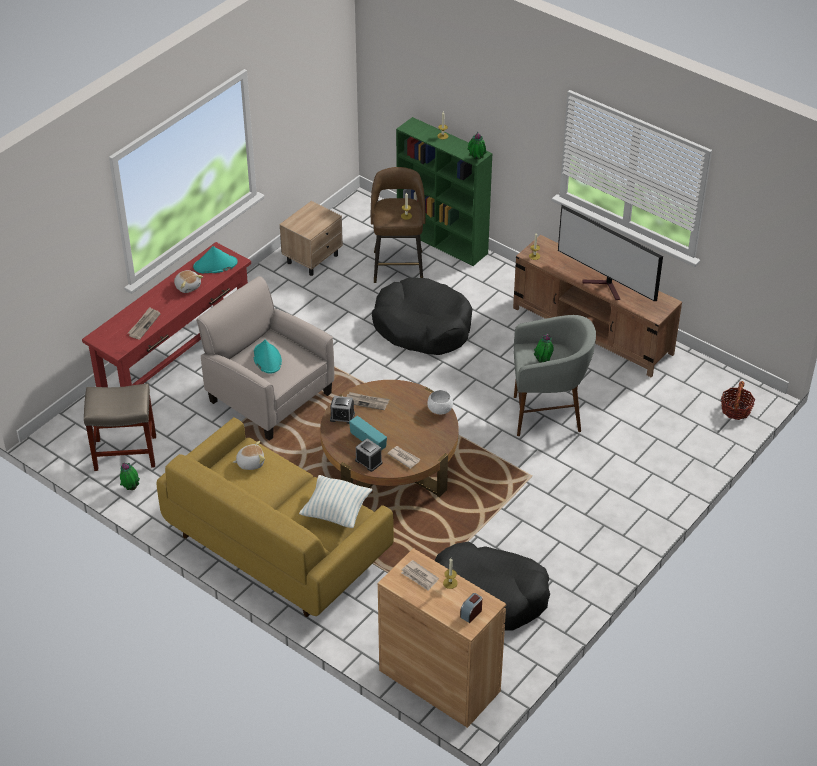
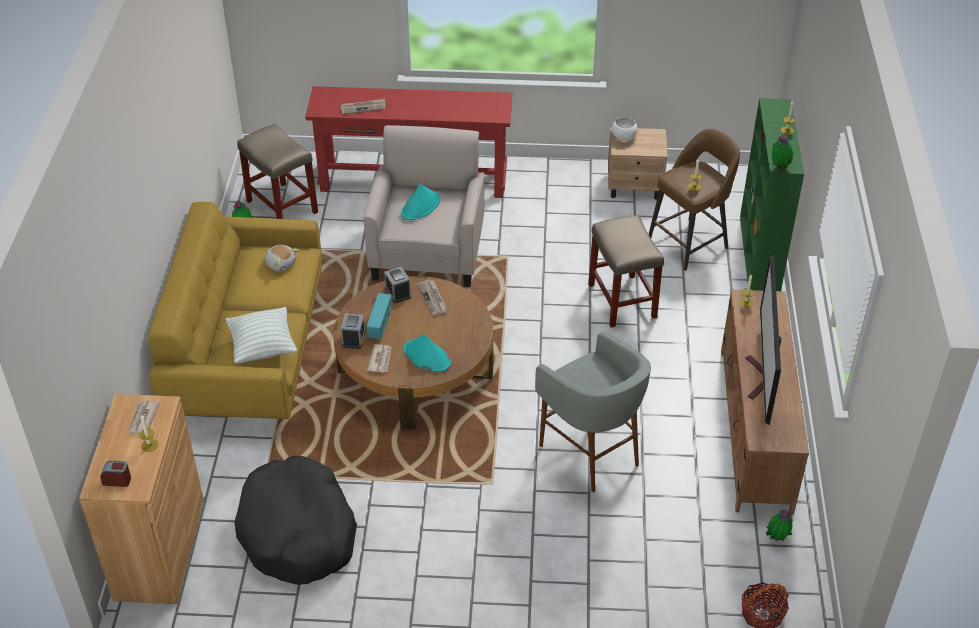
camera: 55 degrees right, 0 degrees up
(188, 286) = (436, 106): plush toy -> none
(215, 265) = (480, 107): turquoise hat -> turquoise hat (426, 356)
(422, 327) = (622, 301): black dog bed -> beige stool
(439, 409) = (470, 352): white bowl -> white bowl (624, 137)
(543, 362) = (582, 382): potted plant -> potted plant (776, 539)

